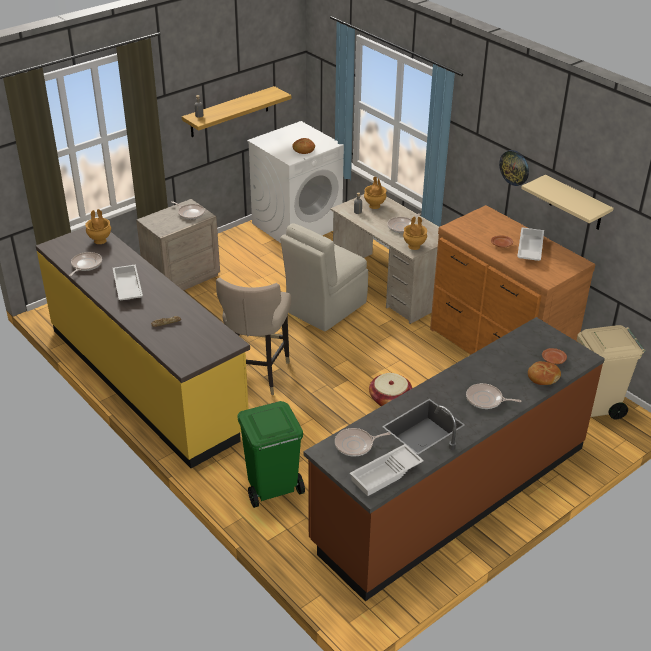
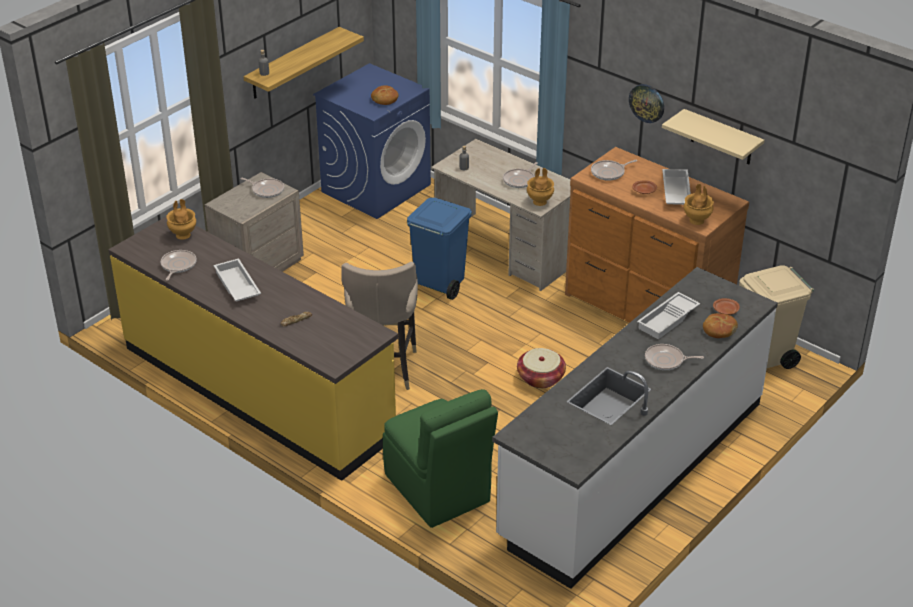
camera: 10 degrees left, 0 degrees up
(272, 489) = (438, 490): green trash can -> green chair
(297, 224) = (376, 188): white washing machine -> blue washing machine
(325, 308) = (438, 284): beige chair -> blue trash can
(356, 445) = (545, 423): frying pan -> frying pan (609, 173)
(375, 206) = (481, 159): brown vase -> brown vase (697, 220)
(386, 474) = (585, 448): white tray -> white tray (668, 320)
(451, 494) = (632, 469): brown counter -> white counter

